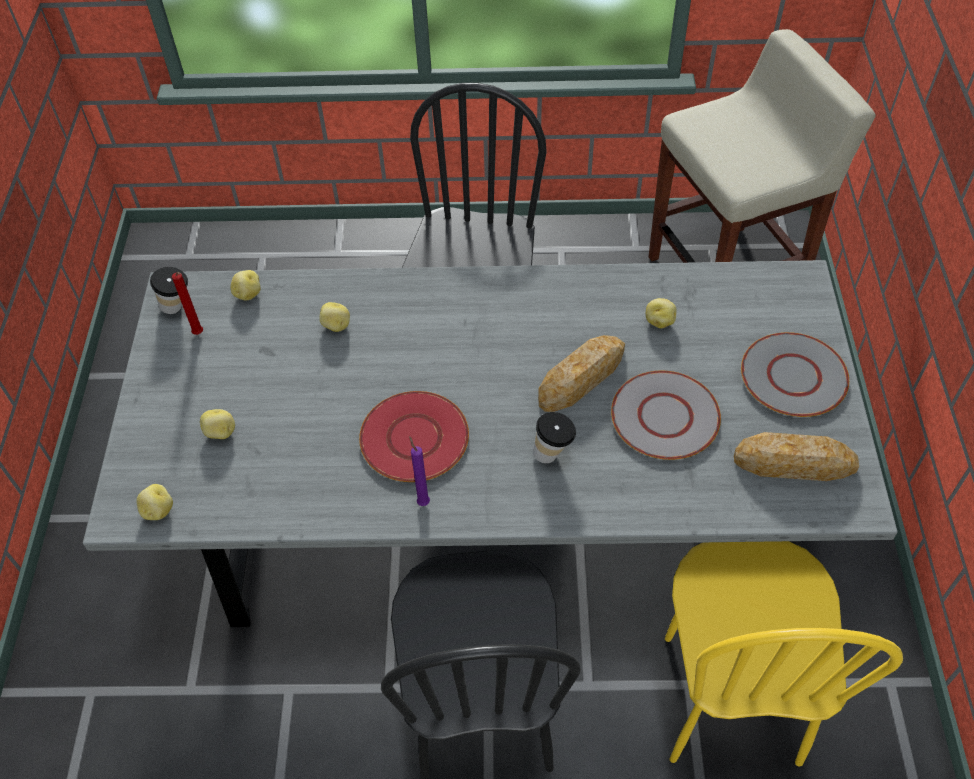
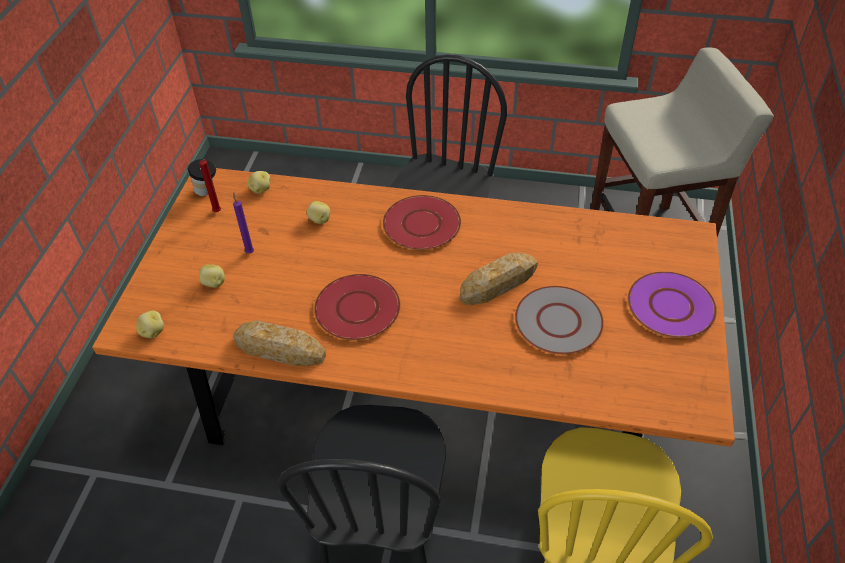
camera: 10 degrees right, 5 degrees down
(422, 501) = (352, 355): purple candle -> purple candle (249, 251)
(468, 313) = (421, 224): none -> red plate
(491, 516) = (425, 393): grey dining table -> orange dining table
(553, 454) = (462, 336): cup -> none
(659, 321) = (570, 250): potato -> none
(792, 376) = (670, 306): grey plate -> purple plate
(794, 463) = (657, 372): bread -> bread (279, 349)

